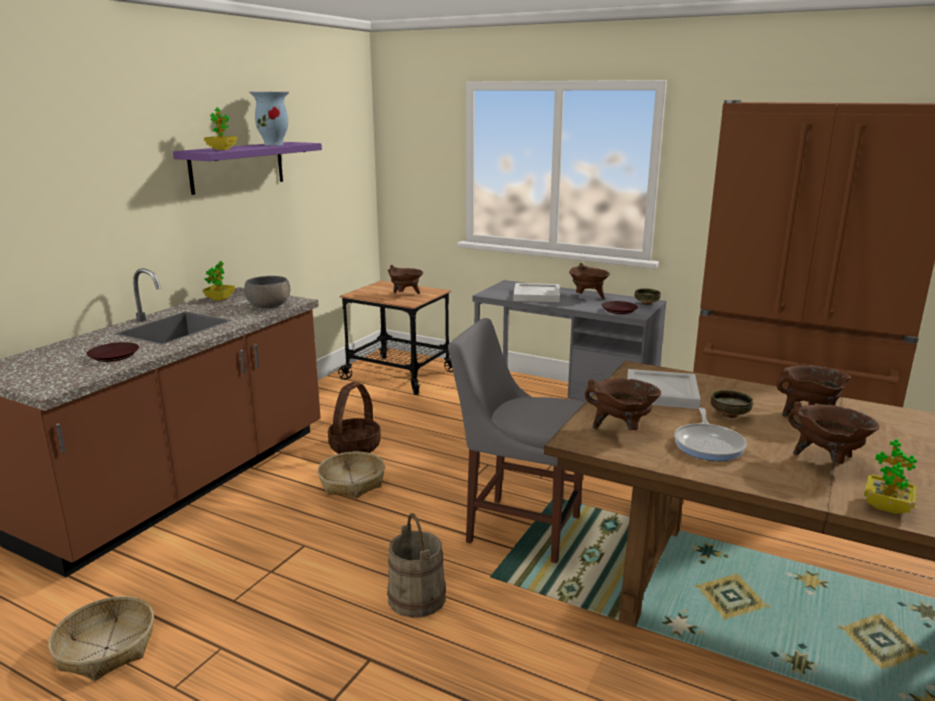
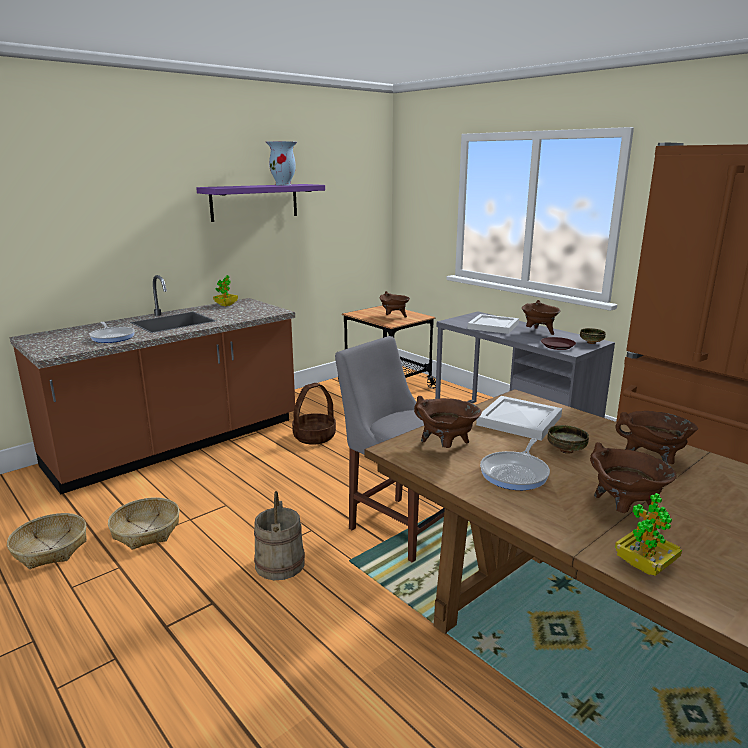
camera: 20 degrees right, 0 degrees up
(114, 356) = (112, 337): brown plate -> frying pan
(222, 149) = (232, 186): potted plant -> none
(269, 306) = (253, 313): grey bowl -> none
(352, 483) = (293, 464): basket -> basket (146, 531)

